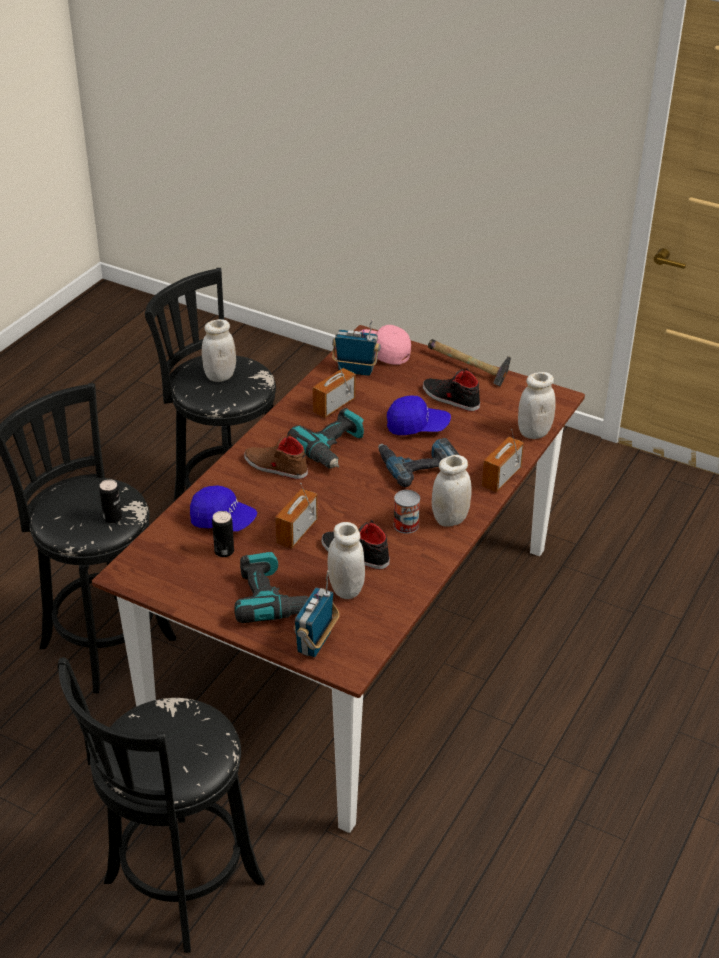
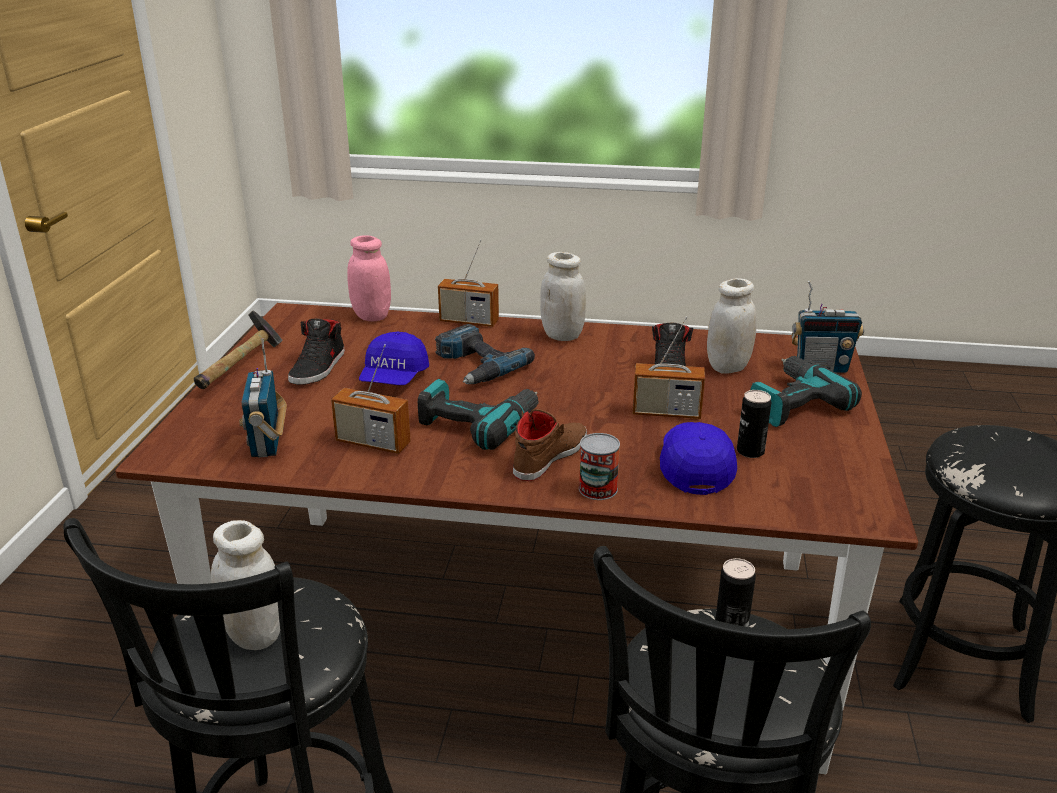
camera: 110 degrees left, 10 degrees down
(275, 467) = (549, 456): brown shoe -> brown shoe turned 150 degrees counterclockwise
(383, 352) = (206, 432): pink cap -> none
(406, 525) = (593, 355): can -> can (598, 489)
(417, 426) = (394, 378): blue cap -> blue cap turned 150 degrees counterclockwise
(534, 432) = (371, 316): white jar -> pink jar

